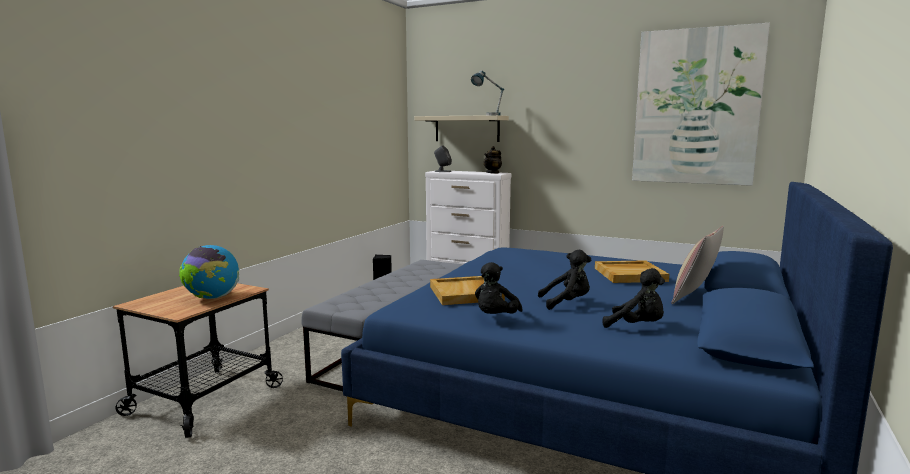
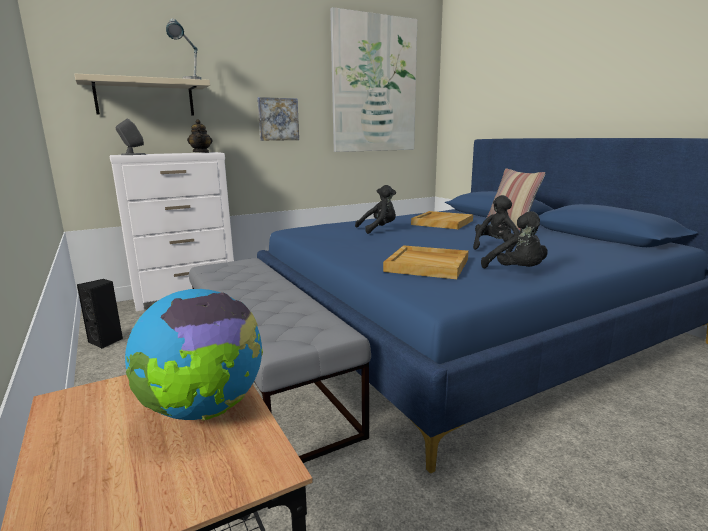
camera: 55 degrees left, 5 degrees up
(572, 145) = (278, 119): none -> picture
(637, 326) = (568, 246): black plush toy -> black plush toy (379, 229)

